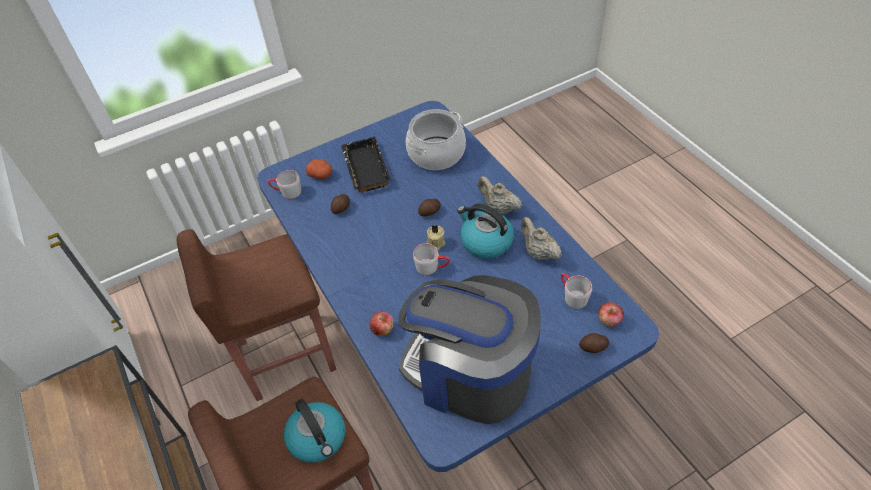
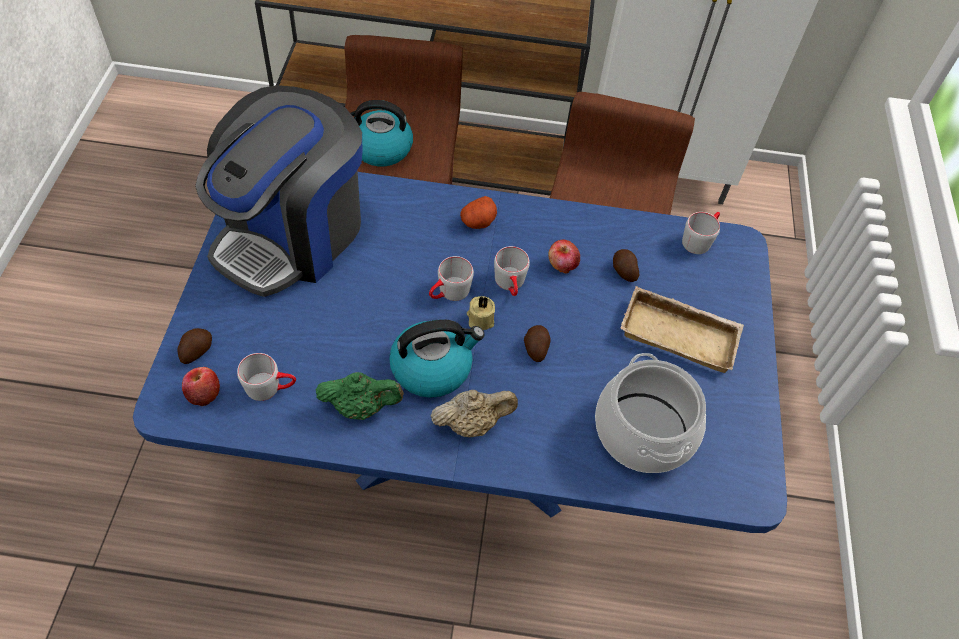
camera: 120 degrees right, 5 degrees up
(321, 175) = (705, 285): potato -> potato (478, 222)
(364, 168) = (681, 333): black tray -> beige tray
(382, 329) = (414, 207): apple -> apple (562, 265)
(398, 246) = (511, 285): none -> grey mug
(469, 374) = (292, 235): coffee machine -> coffee machine turned 150 degrees clockwise
(538, 252) = (361, 407): beige teapot -> green teapot

